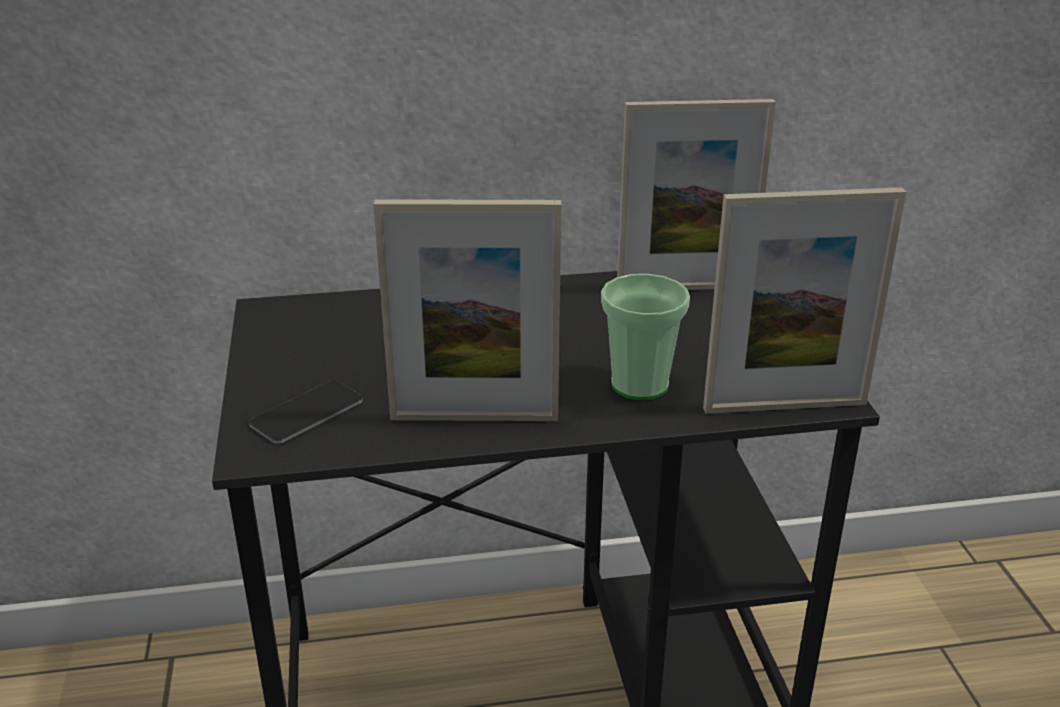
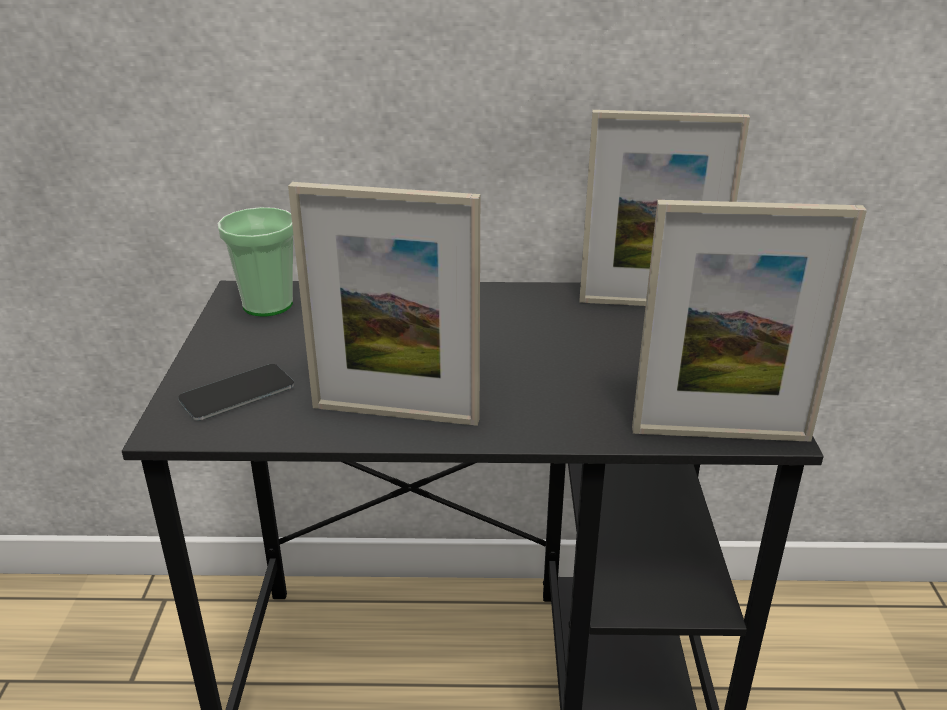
camera: 10 degrees right, 0 degrees up
(639, 385) = (573, 397): cup -> cup (267, 305)

